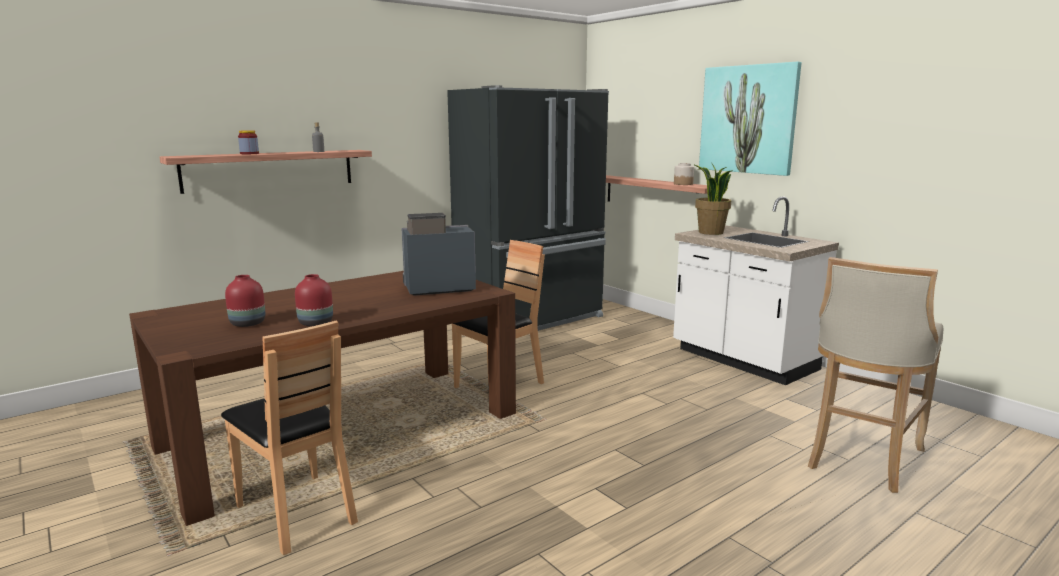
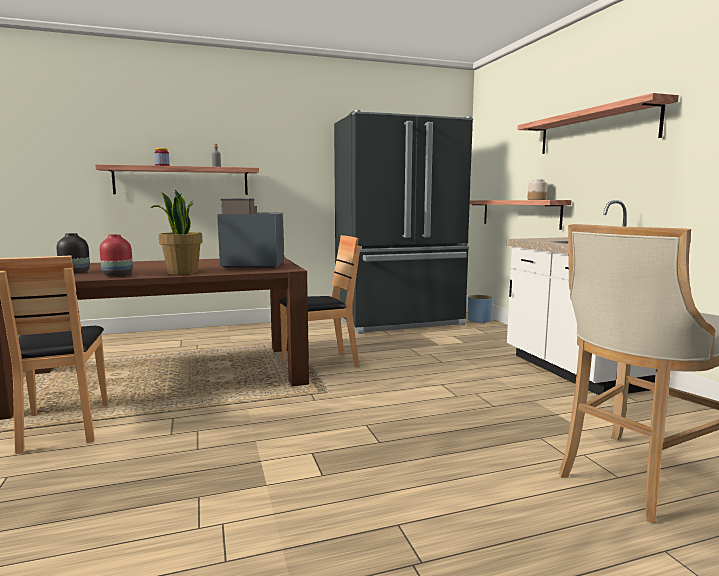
camera: 20 degrees right, 5 degrees down
(248, 323) = (75, 272): red vase -> black vase
(611, 309) = (479, 321): none -> blue planter
(710, 232) = (544, 239): potted plant -> potted plant (182, 273)
(748, 119) = (595, 130): picture -> shelf

